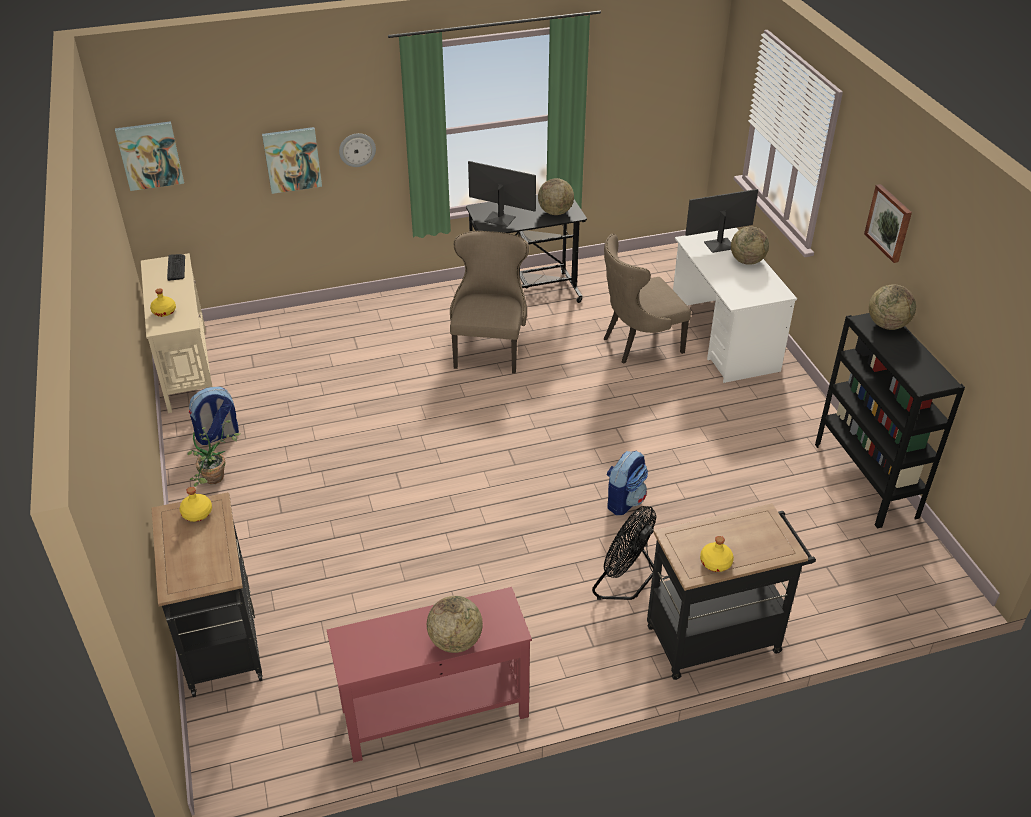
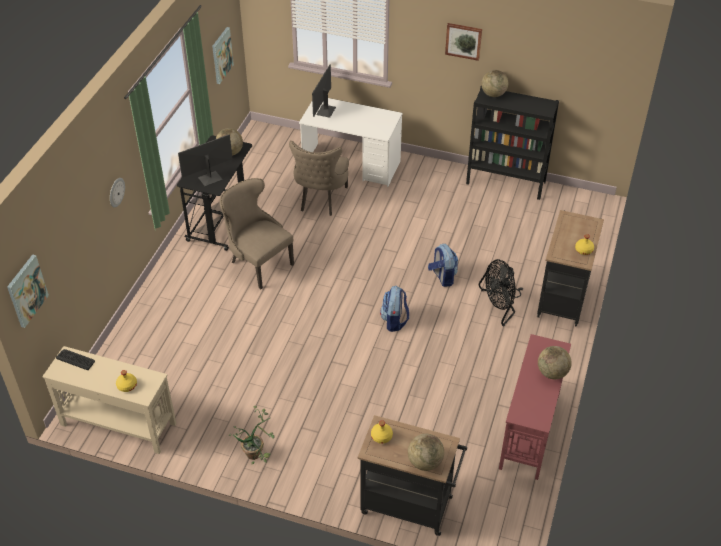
camera: 55 degrees left, 5 degrees up
(218, 436) = (212, 435): backpack -> backpack (394, 321)
(292, 159) = (90, 227): picture -> picture (221, 55)
(747, 261) = (351, 110): globe -> globe (425, 462)

